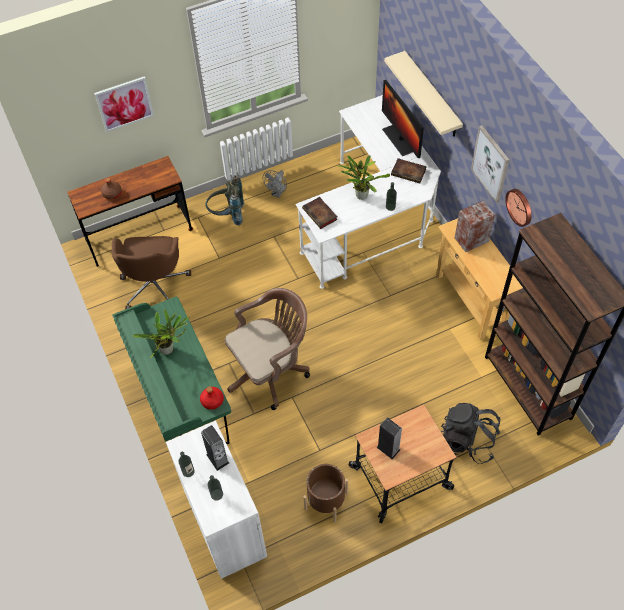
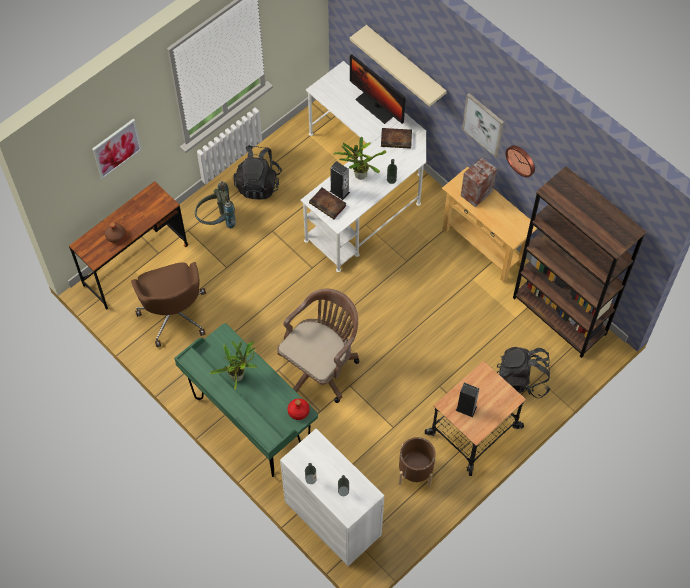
camera: 20 degrees left, 5 degrees up
(217, 458) = (331, 460): speaker -> speaker (339, 191)
(277, 193) = (258, 183): grey fan -> black backpack

